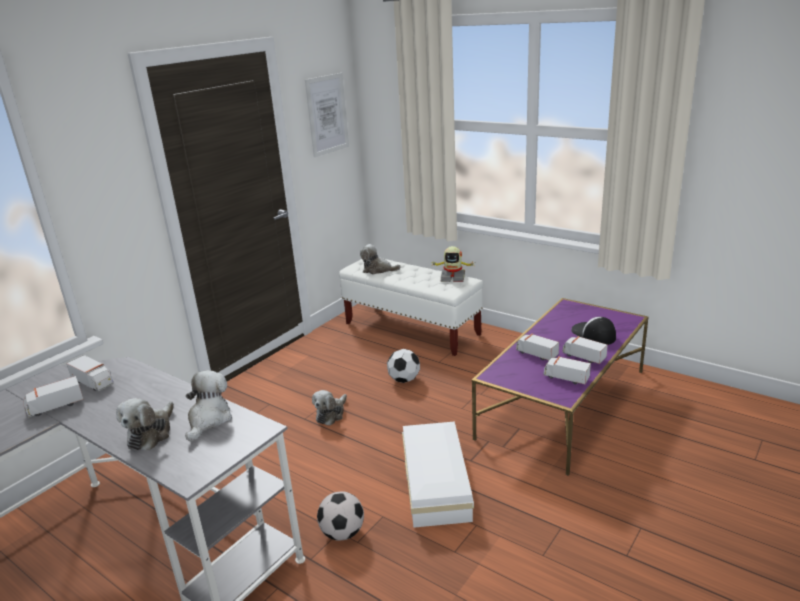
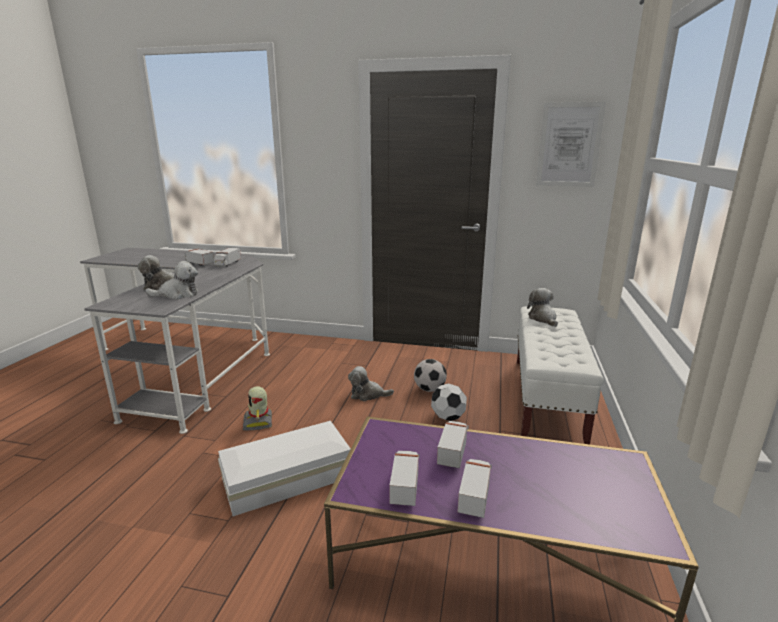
camera: 65 degrees right, 5 degrees down
(342, 533) = (213, 442): football -> football (429, 389)
(453, 278) = (574, 356): toy robot -> toy robot (259, 422)
(593, 334) = (554, 498): cap -> none

